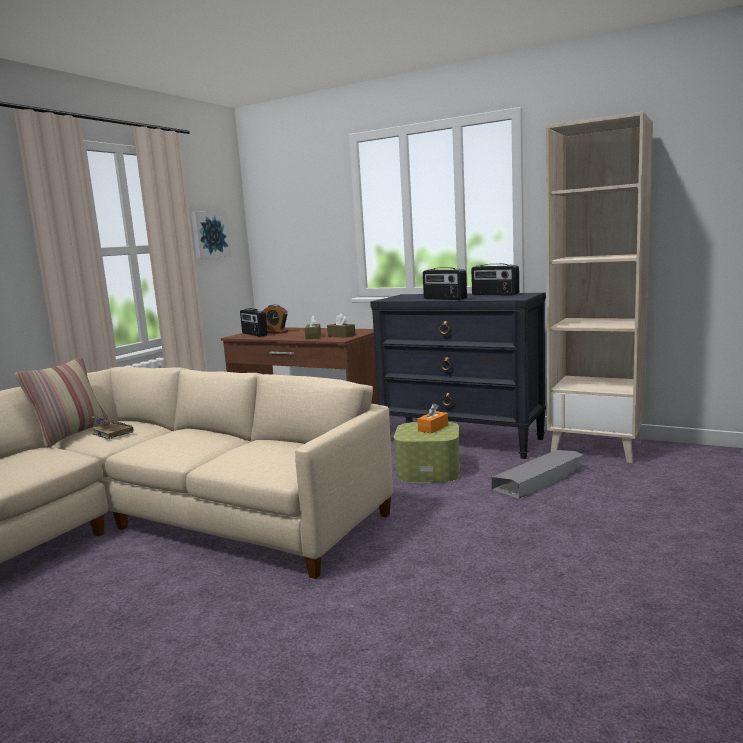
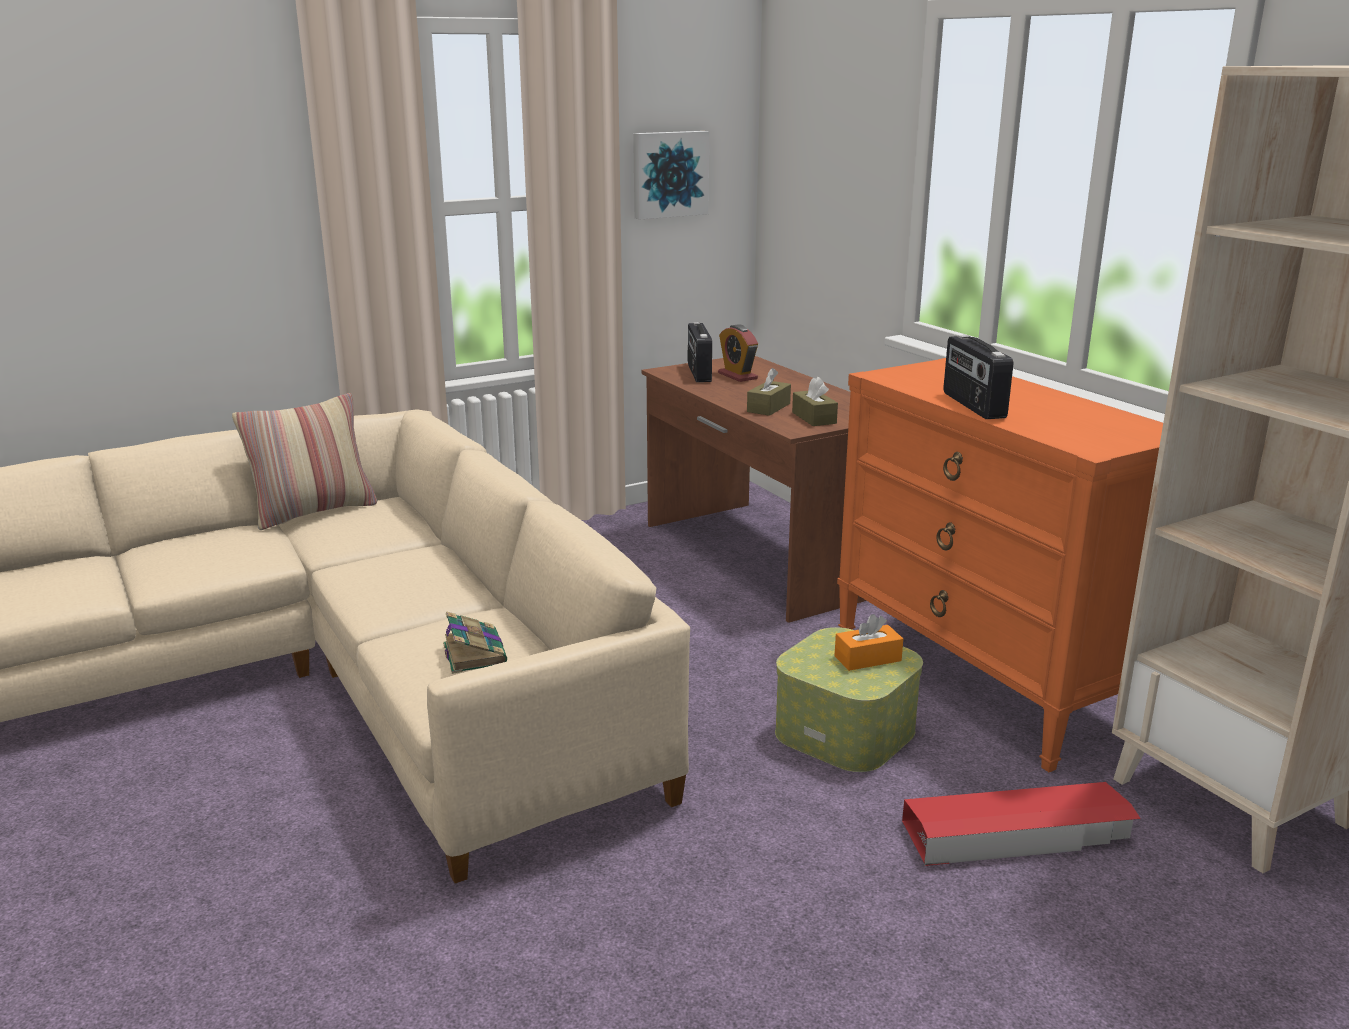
camera: 30 degrees right, 10 degrees up
(112, 433) = (356, 526): book -> book (474, 653)
(462, 440) = (982, 680): black dresser -> orange dresser
(494, 294) = (1091, 415): radio -> none
(539, 479) = (1017, 834): grey storage box -> red storage box

